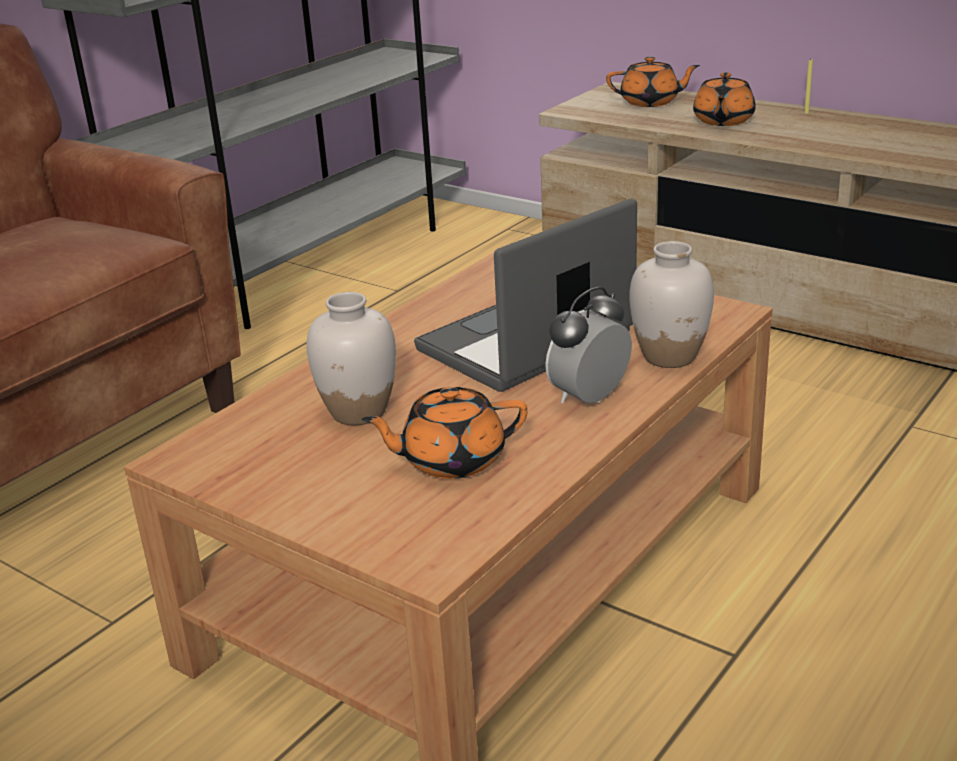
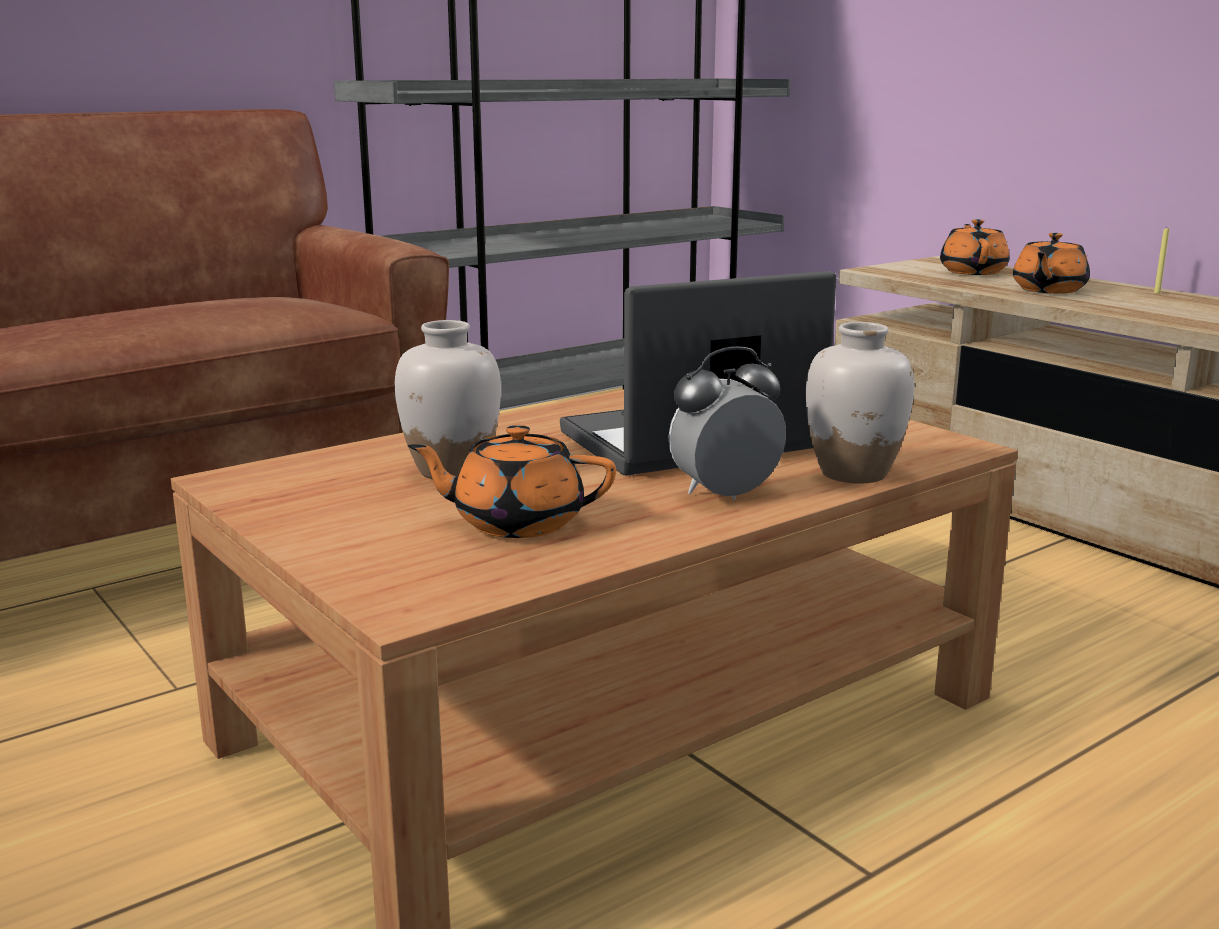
camera: 15 degrees right, 10 degrees down
(650, 102) = (973, 272): orange teapot -> orange teapot turned 105 degrees counterclockwise

